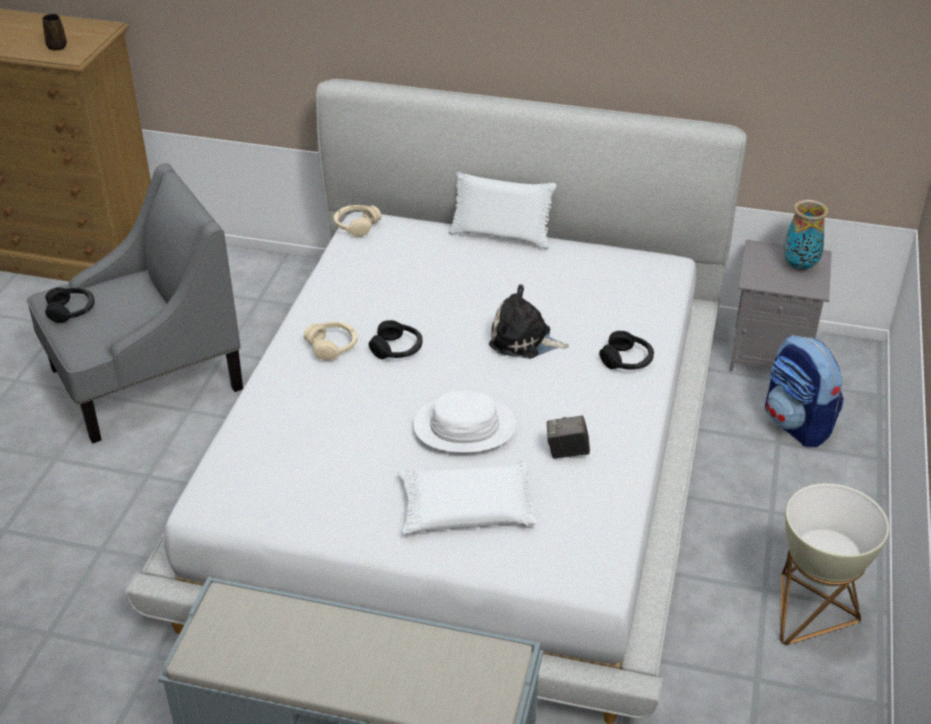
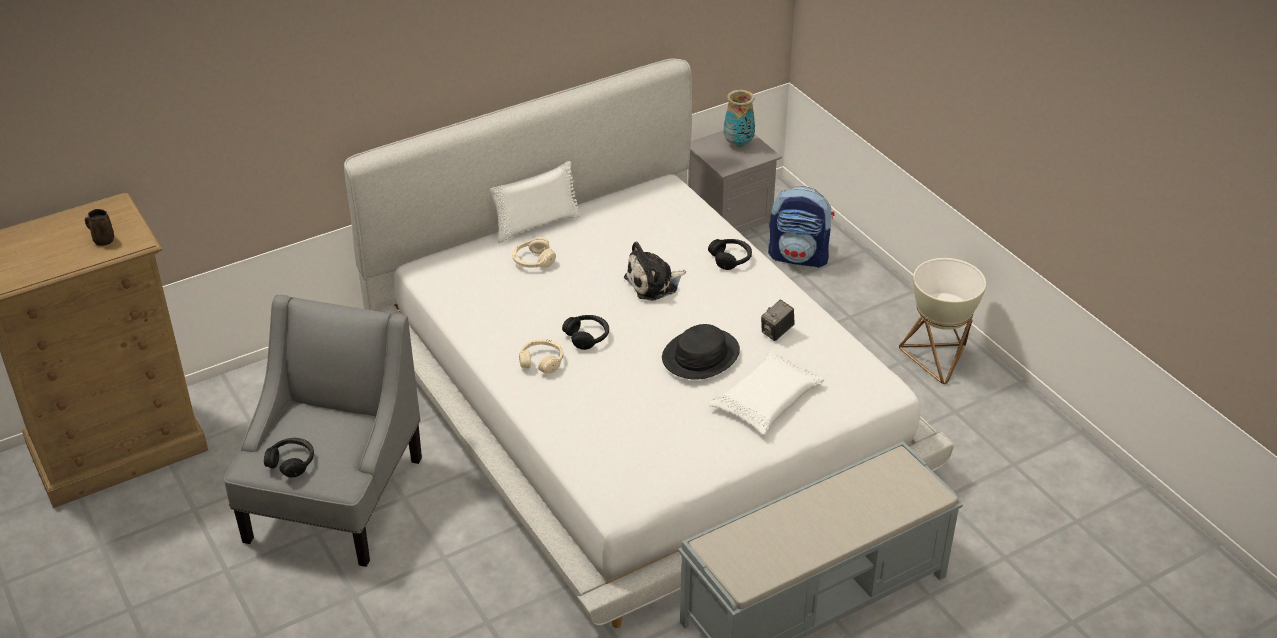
camera: 45 degrees left, 0 degrees up
(356, 226) = (424, 274): beige headphones -> beige headphones (533, 261)
(464, 426) = (701, 355): white hat -> black hat

